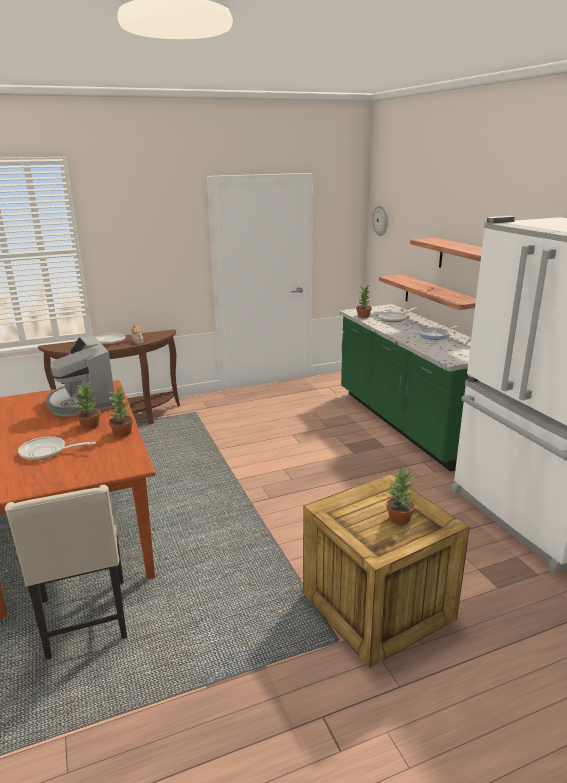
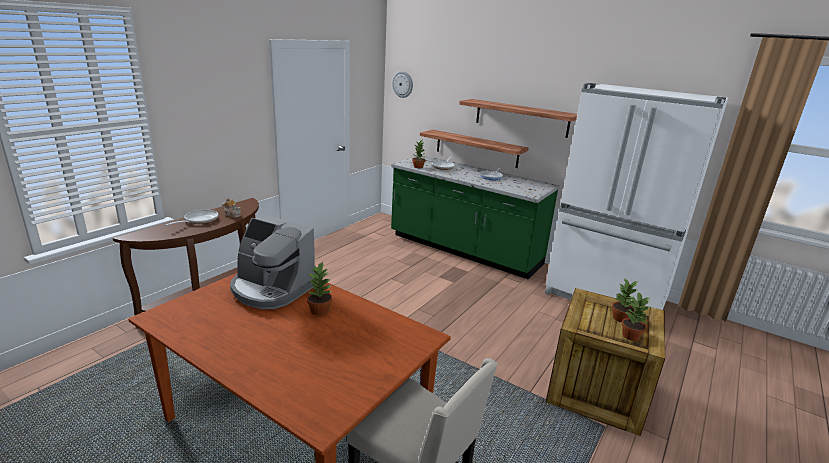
camera: 35 degrees left, 0 degrees up
(47, 452) = (320, 350): frying pan -> none
(123, 433) = (364, 309): potted plant -> potted plant (631, 336)

